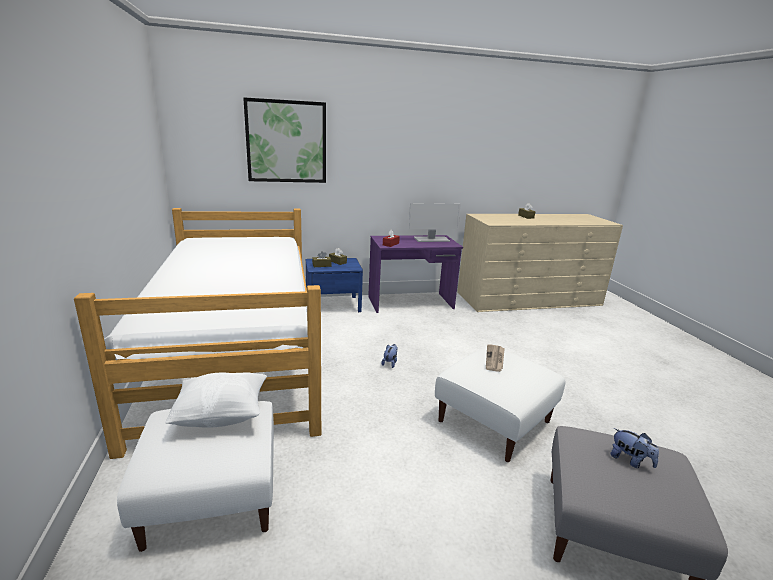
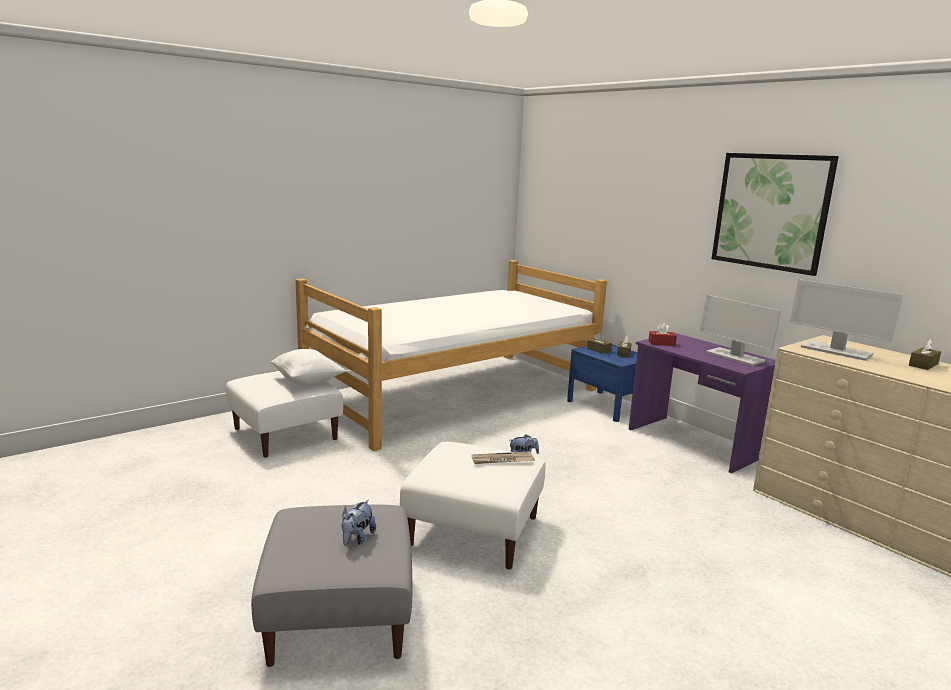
camera: 65 degrees right, 5 degrees down
(286, 142) = (606, 203): picture -> picture (771, 211)
(499, 220) = (835, 351): none -> monitor

